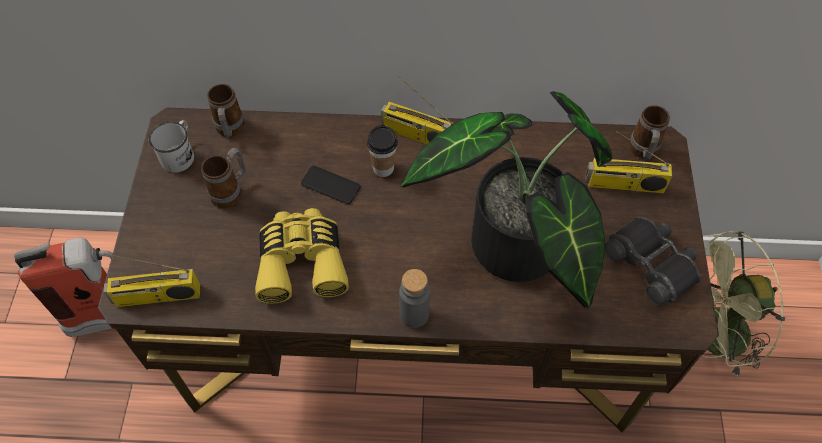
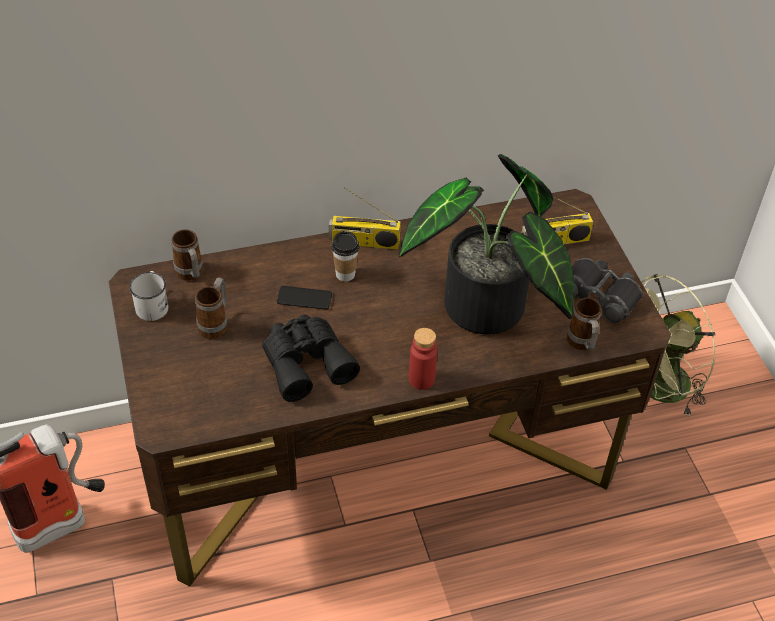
camera: 20 degrees left, 10 degrees down
(156, 297) = (187, 422): radio -> none
(302, 261) = (306, 363): yellow binoculars -> black binoculars
(414, 314) = (421, 379): grey bottle -> red bottle
(642, 152) = (560, 213): mug -> mug (582, 344)

